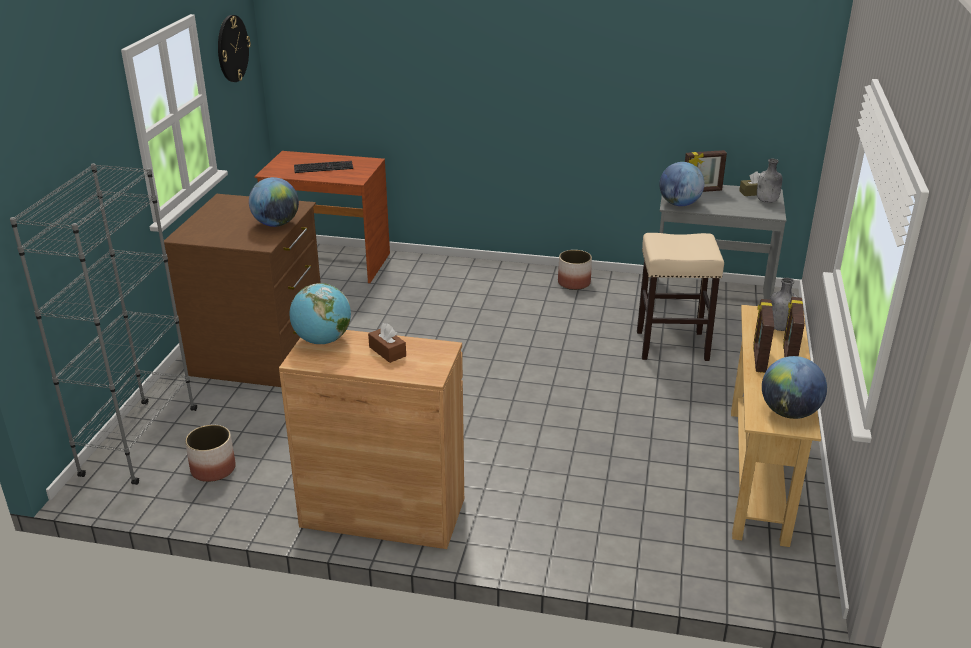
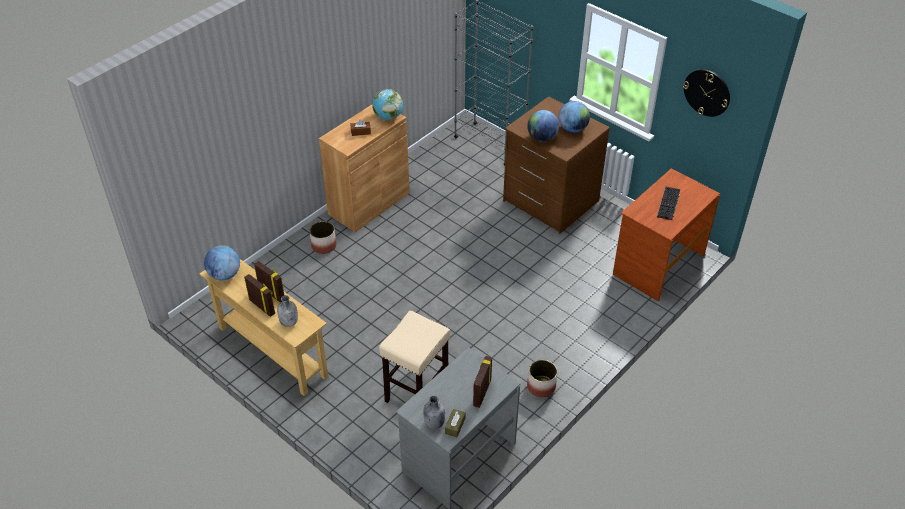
camera: 120 degrees right, 15 degrees up
(212, 469) = (447, 161): planter -> planter (324, 245)
(679, 204) = (468, 363): globe -> globe (572, 129)

